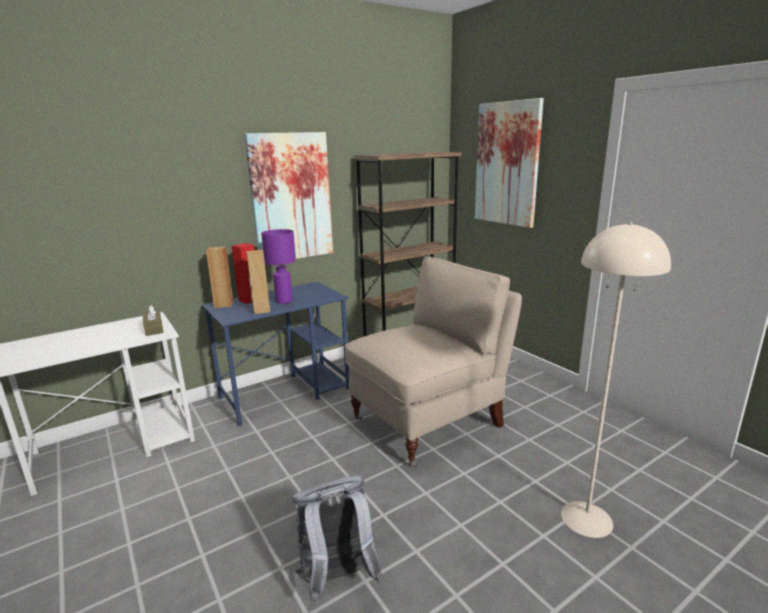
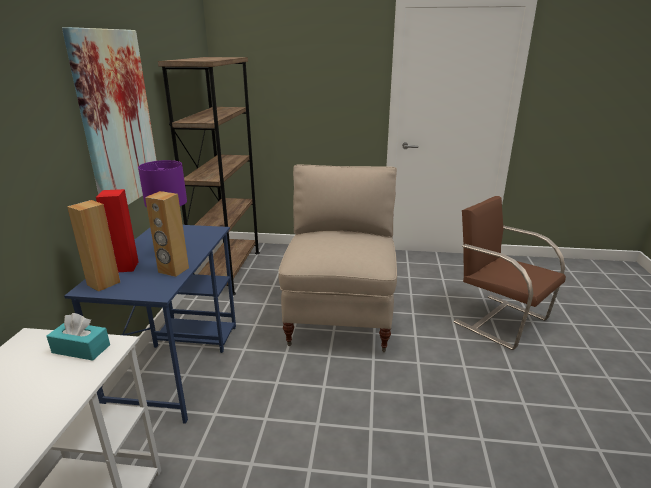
camera: 50 degrees left, 5 degrees up
(154, 329) = (81, 349): brown tissue box -> turquoise tissue box
(337, 579) = (469, 453): grey backpack -> none
(507, 164) = (290, 69): picture -> none
(587, 518) = (499, 320): beige floor lamp -> brown chair

